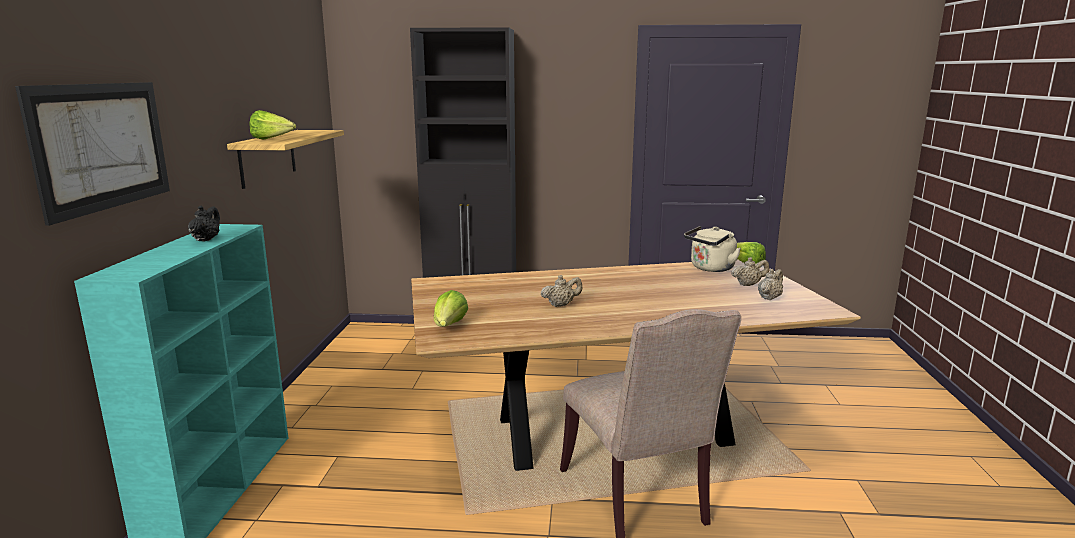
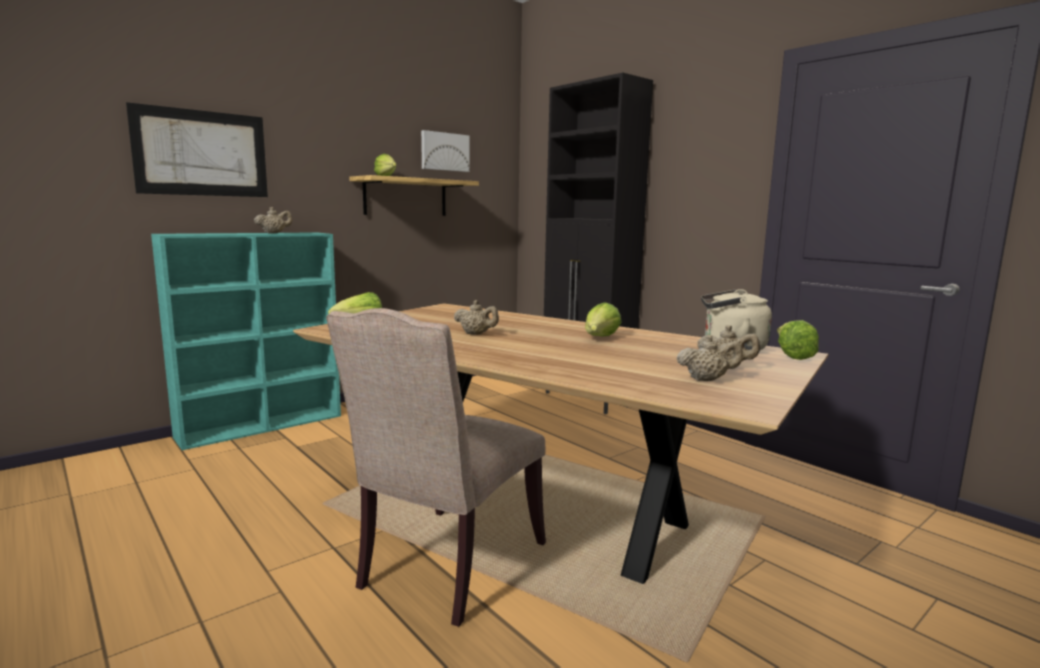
camera: 45 degrees right, 5 degrees down
(206, 239) = (274, 233): black teapot -> beige teapot
(286, 95) = (444, 151): none -> picture
(635, 282) = (600, 338): none -> lettuce

